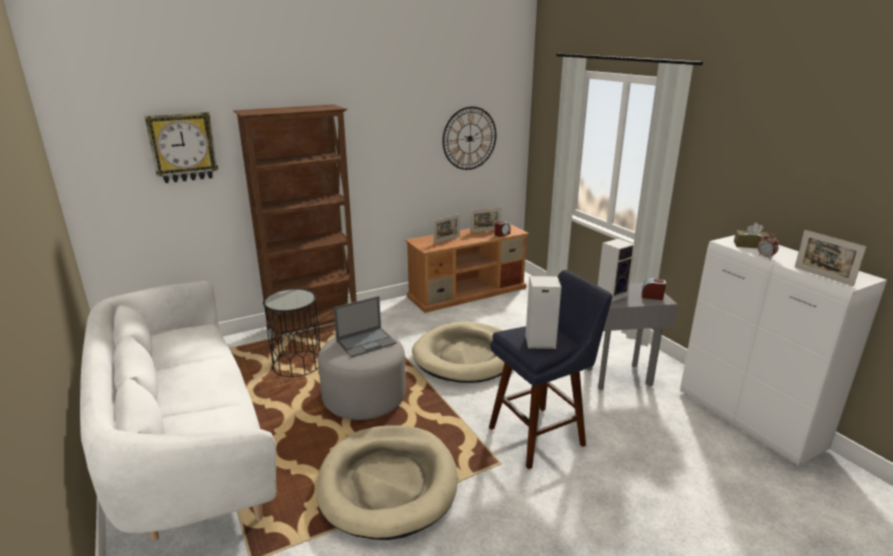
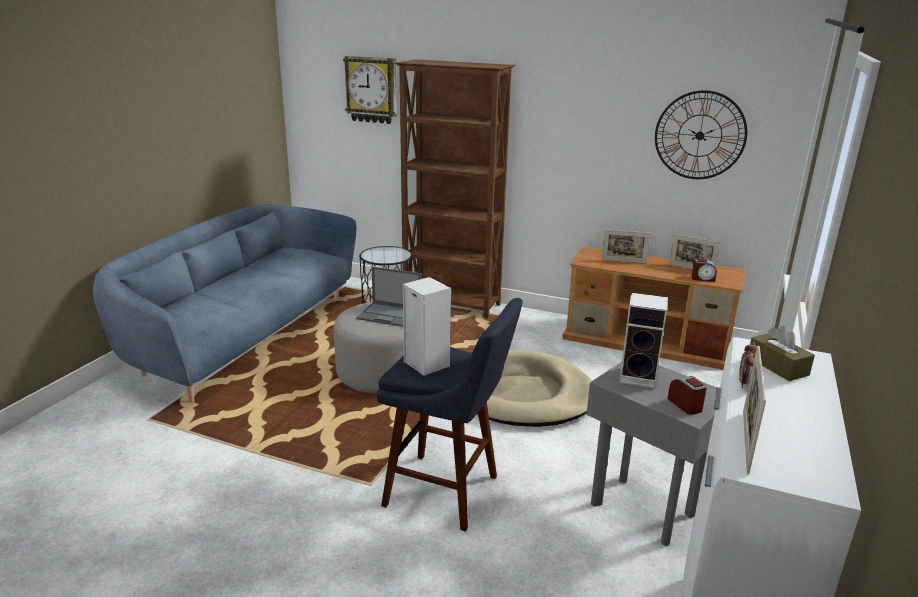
camera: 50 degrees right, 0 degrees up
(186, 444) = (242, 336): white sofa -> blue sofa
(388, 483) = (281, 436): beige dog bed -> none

